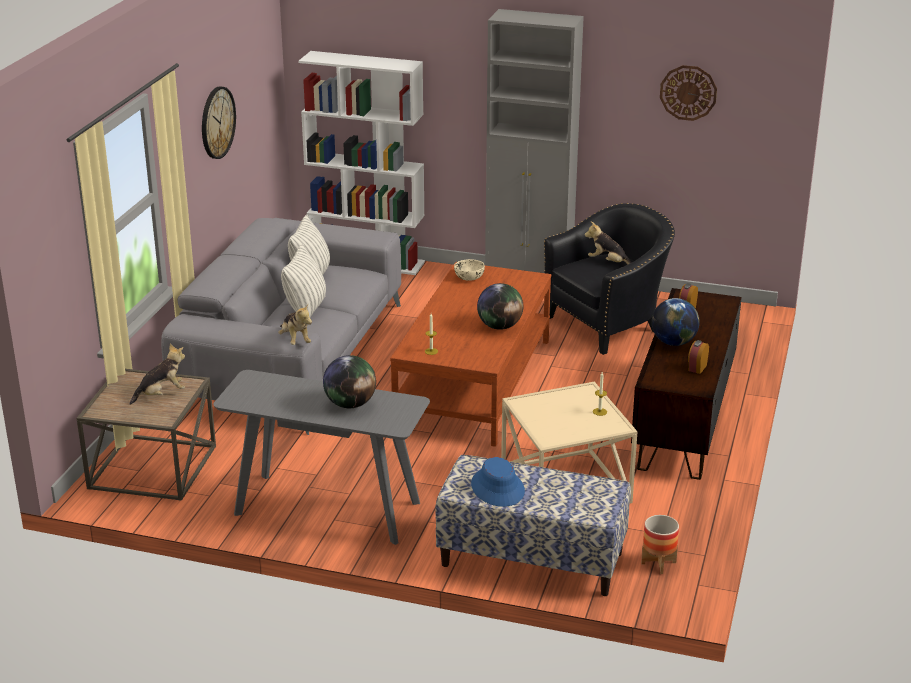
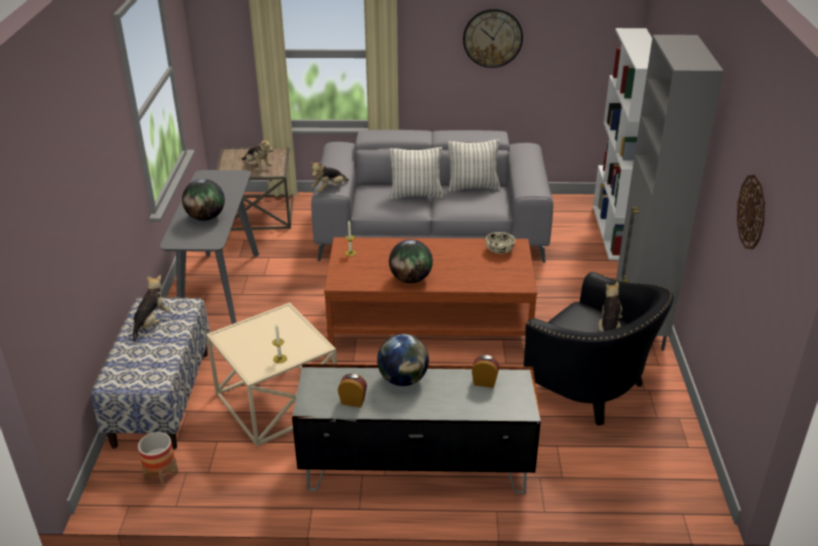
camera: 75 degrees right, 5 degrees up
(498, 488) = (151, 323): blue hat -> plush toy
(683, 421) = (415, 466): brown tv stand -> grey tv stand

